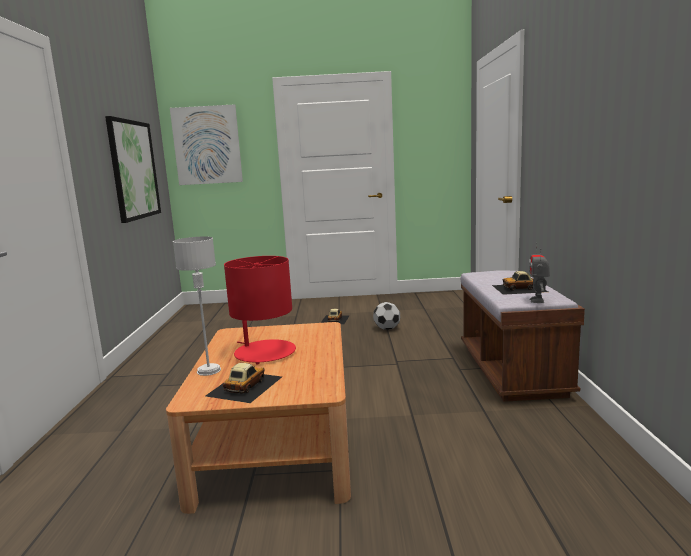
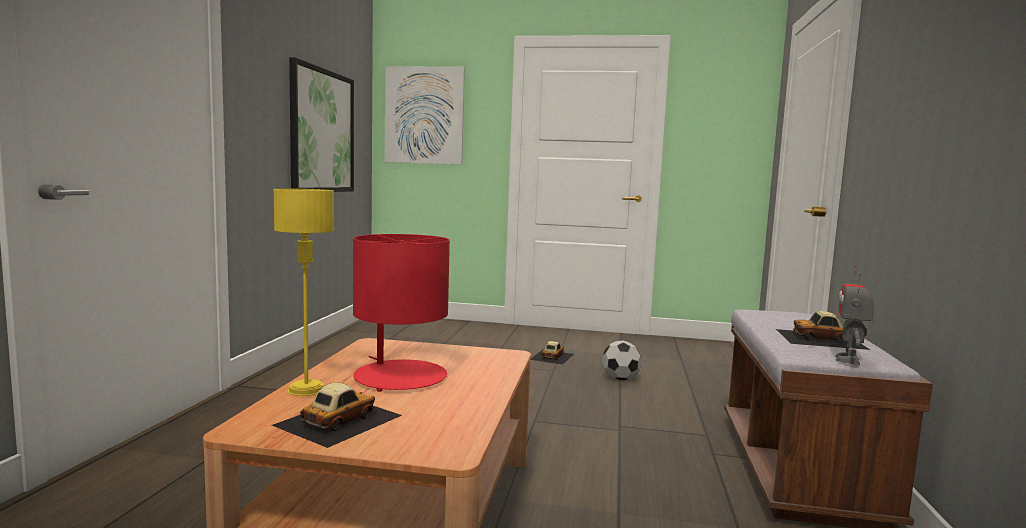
camera: 10 degrees right, 5 degrees down
(209, 370) = (307, 389): grey table lamp -> yellow table lamp

